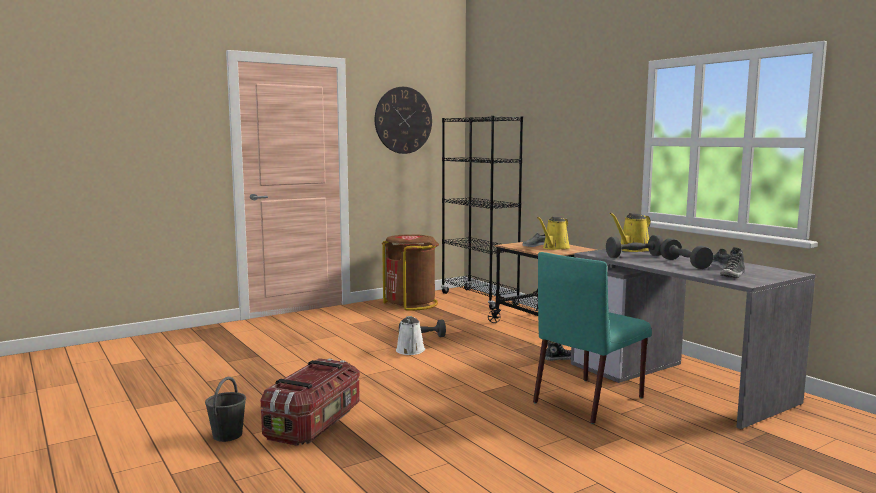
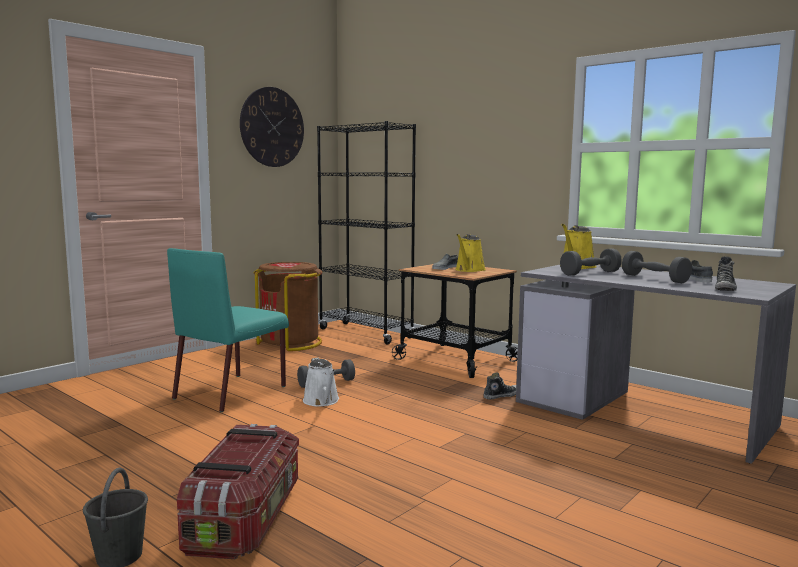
camera: 15 degrees left, 0 degrees up
(589, 399) = (568, 444): turquoise chair -> turquoise chair (232, 392)

